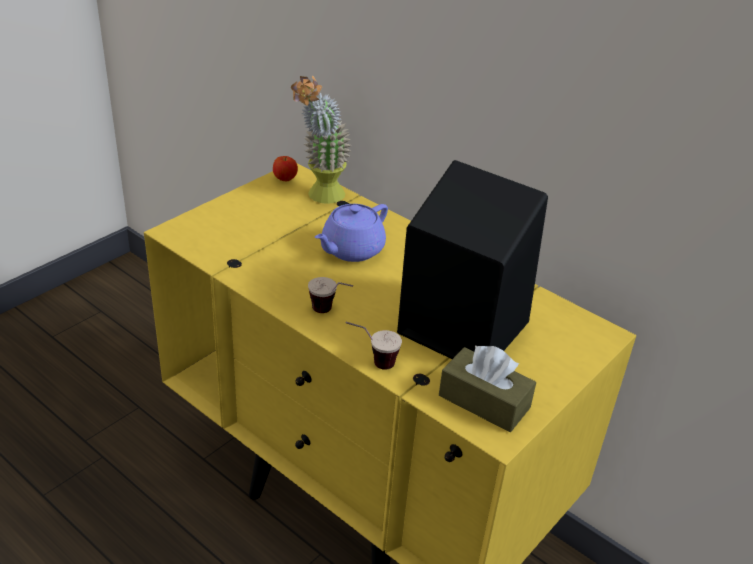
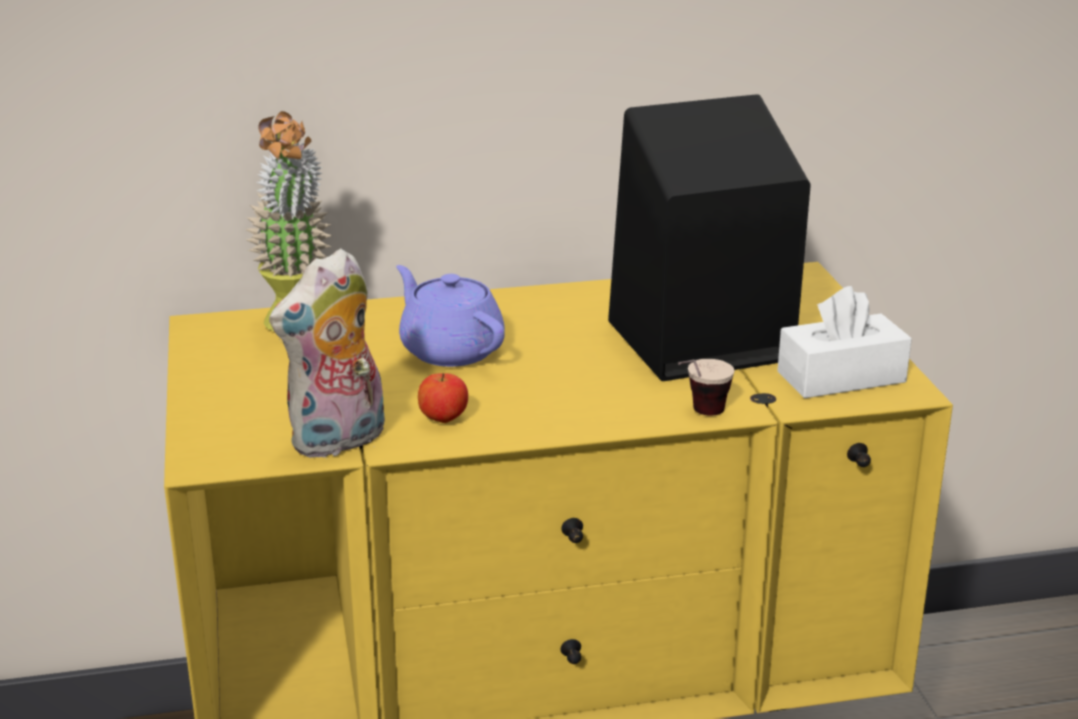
camera: 50 degrees left, 10 degrees down
(225, 258) = (339, 441): none -> plush toy
(285, 179) = (208, 336): apple -> apple (443, 419)
(330, 313) = (566, 408): cup -> none
(351, 250) = (450, 350): purple teapot -> purple teapot turned 150 degrees clockwise
(484, 401) = (841, 377): brown tissue box -> white tissue box

